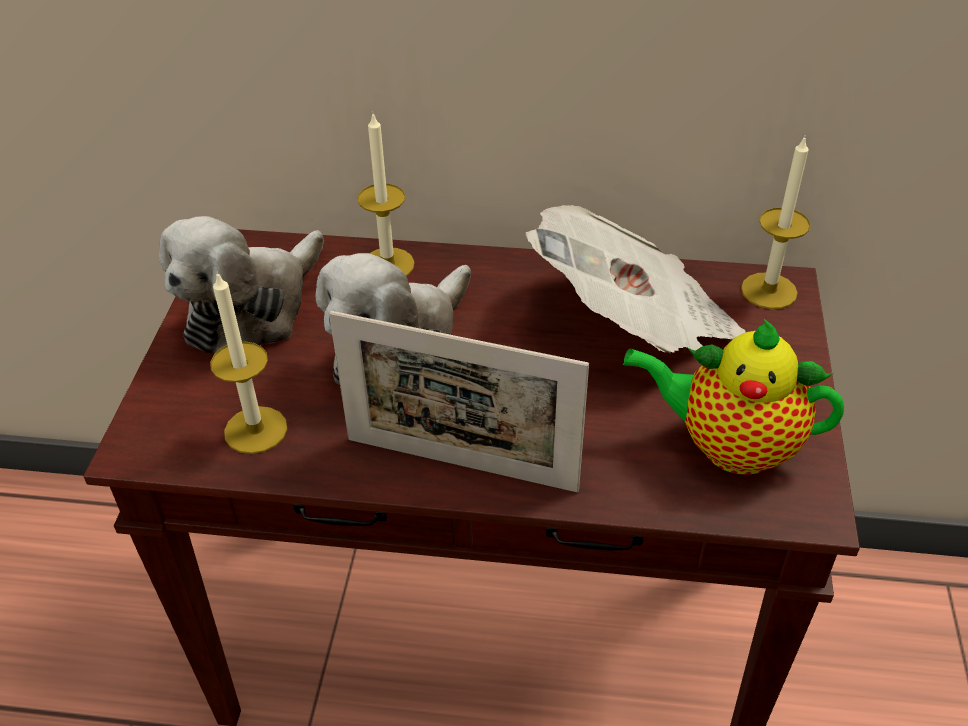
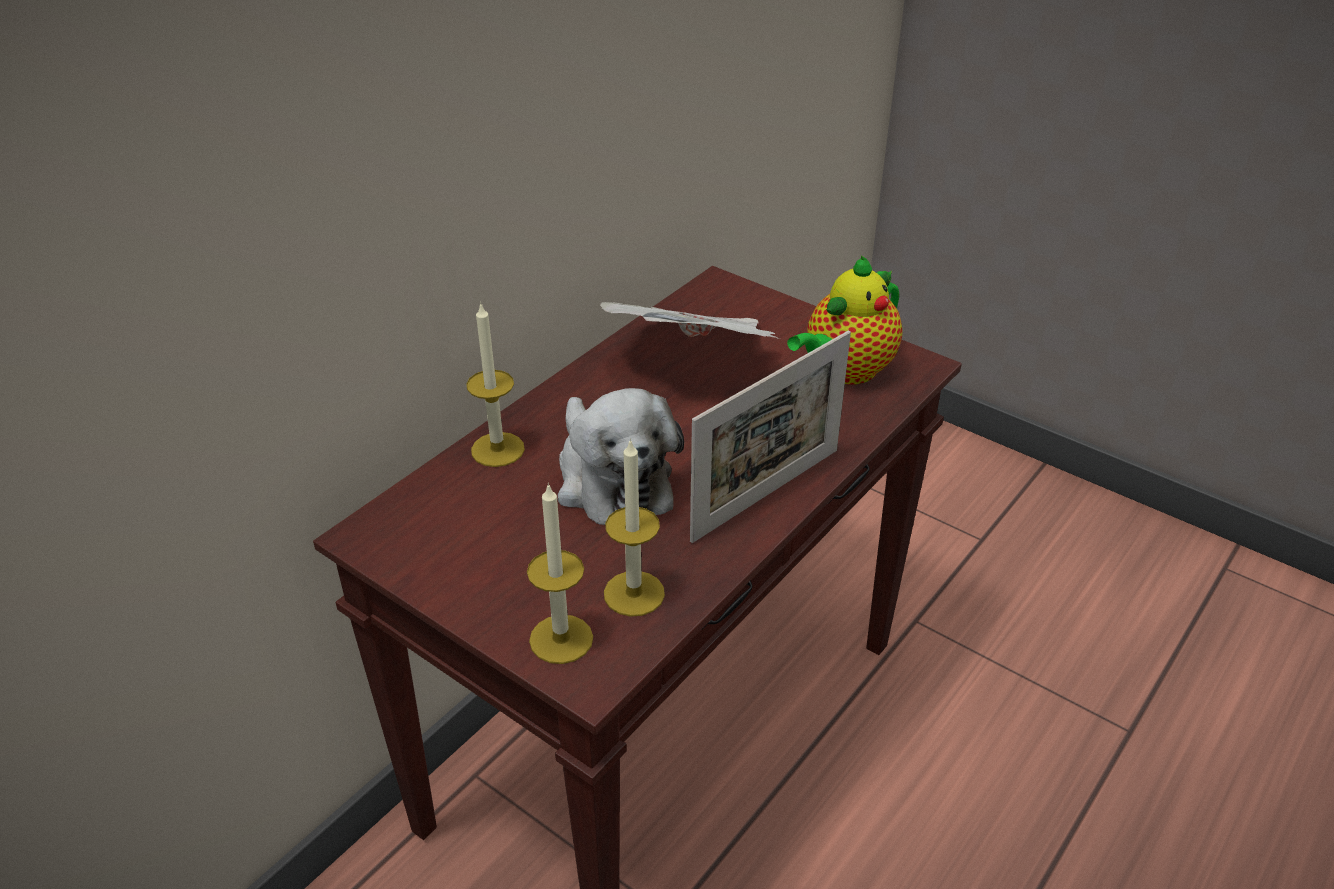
camera: 60 degrees left, 5 degrees down
(252, 311) = (474, 549): plush toy -> none
(769, 291) = (717, 292): candle -> candle (561, 639)

